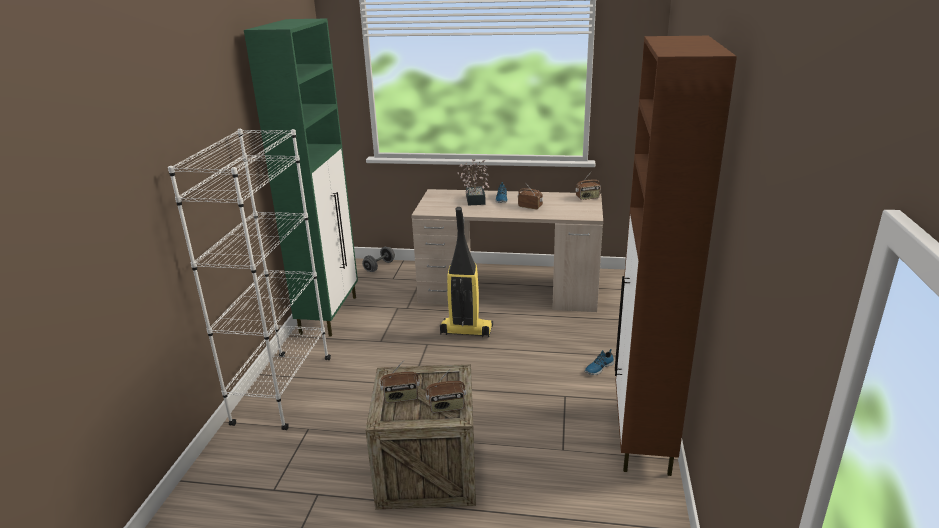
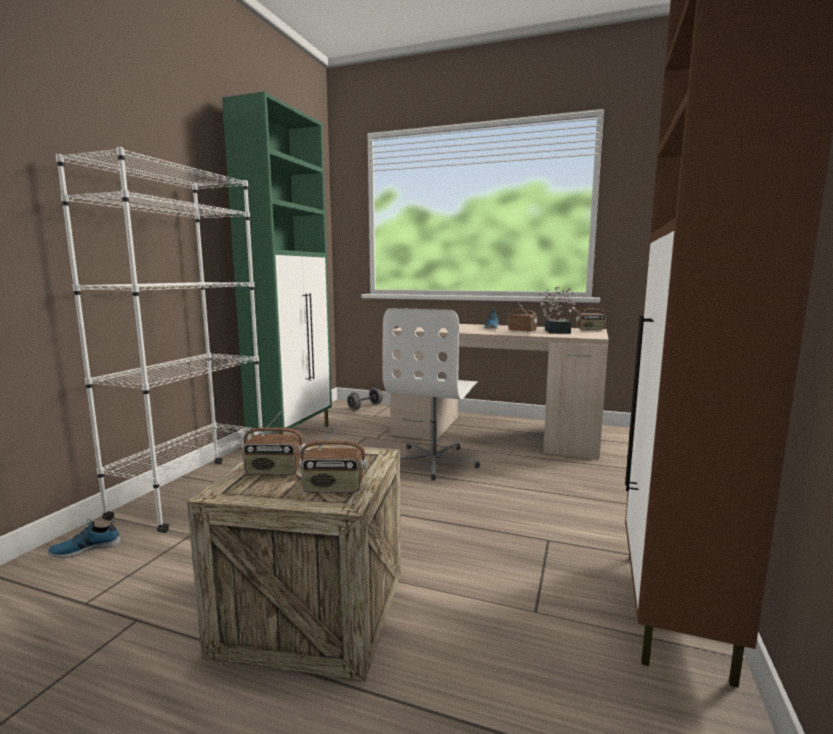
camera: 10 degrees right, 15 degrees down
(465, 331) = (434, 461): vacuum cleaner -> white office chair
(475, 199) = (463, 326): potted plant -> potted plant (557, 331)
(598, 367) = (599, 513): shoe -> shoe (86, 548)

